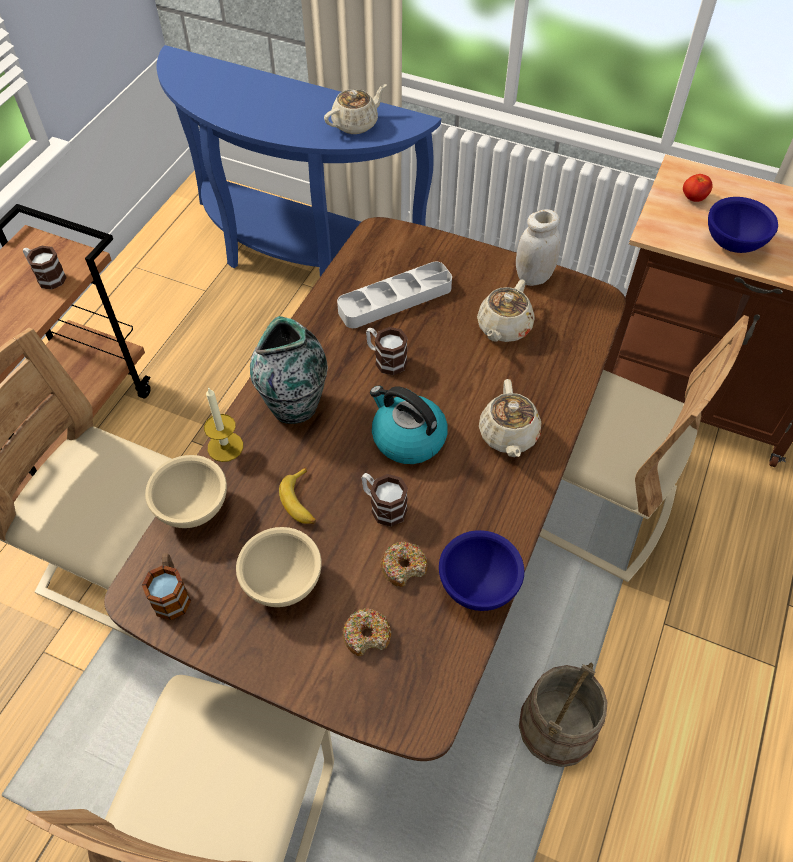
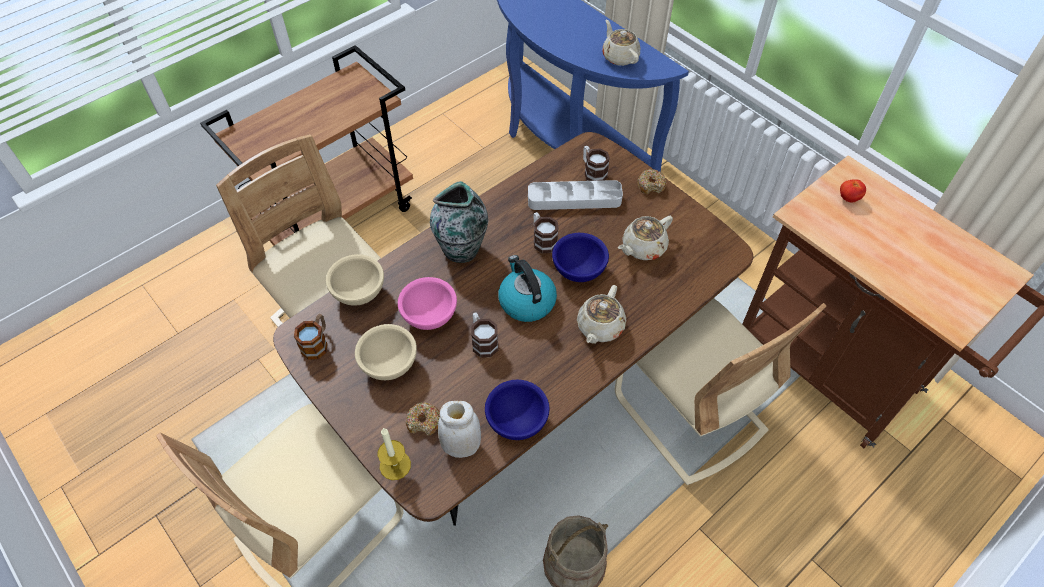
camera: 25 degrees right, 0 degrees up
(47, 276) = (352, 102): mug -> mug (592, 172)
(225, 447) = (401, 260): candle -> candle (395, 465)
(301, 501) = (430, 316): banana -> pink bowl
(356, 124) = (619, 56): beige teapot -> beige teapot turned 105 degrees counterclockwise
(403, 567) = (473, 388): donut -> donut (651, 185)
(533, 277) = (689, 218): white jar -> white jar (461, 446)
(732, 243) = (858, 245): blue bowl -> blue bowl (578, 270)

